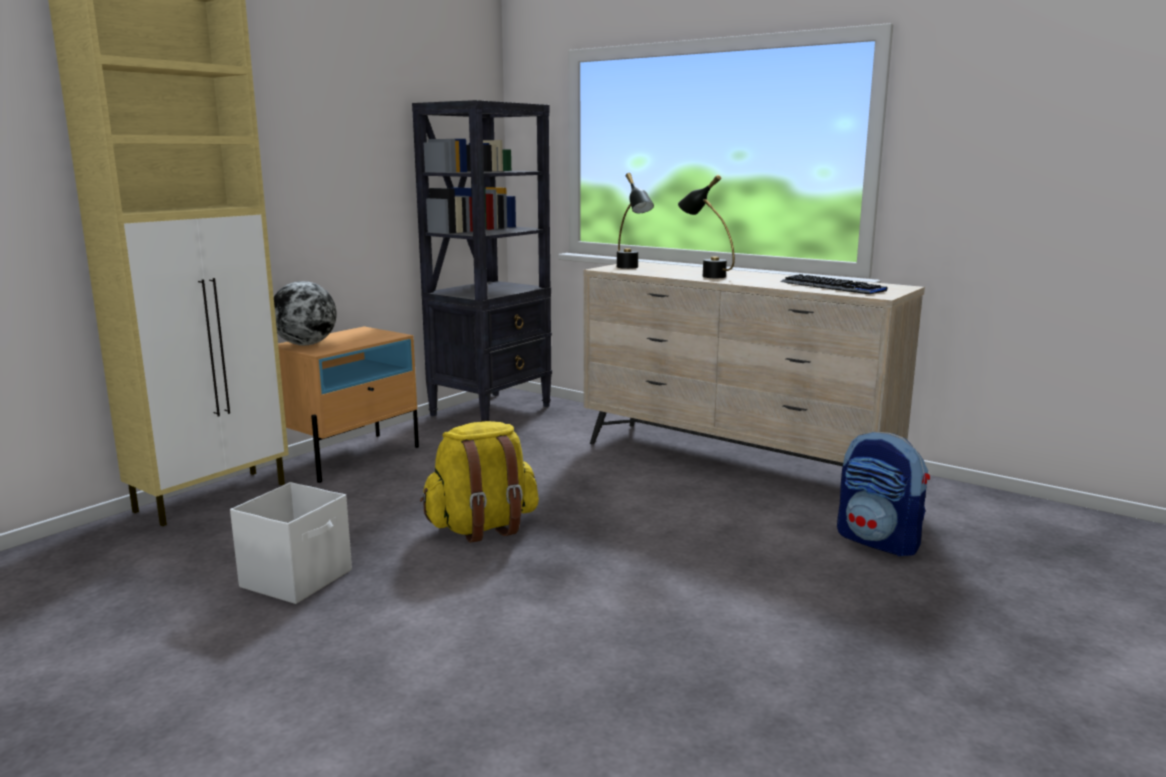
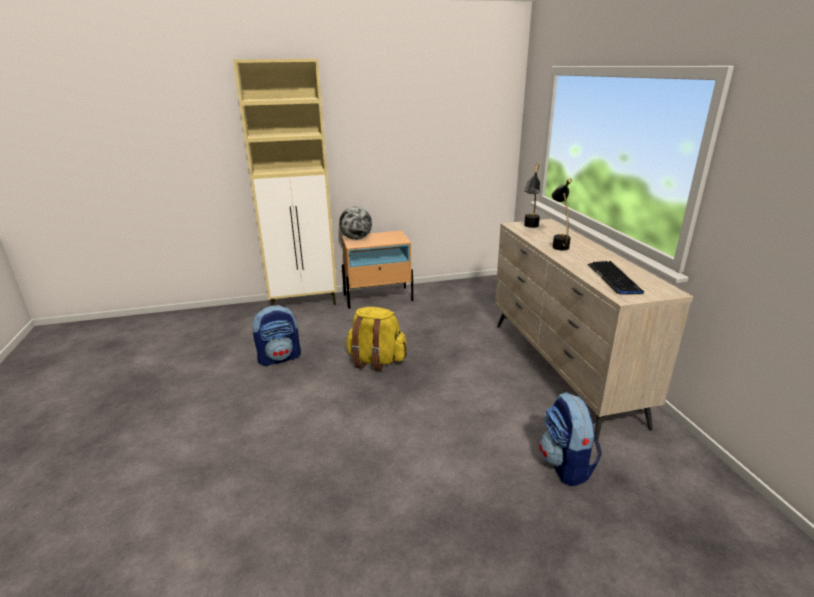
camera: 40 degrees right, 10 degrees up
(298, 578) = (280, 358): white storage box -> backpack
(492, 410) = (477, 287): black bookcase -> none

